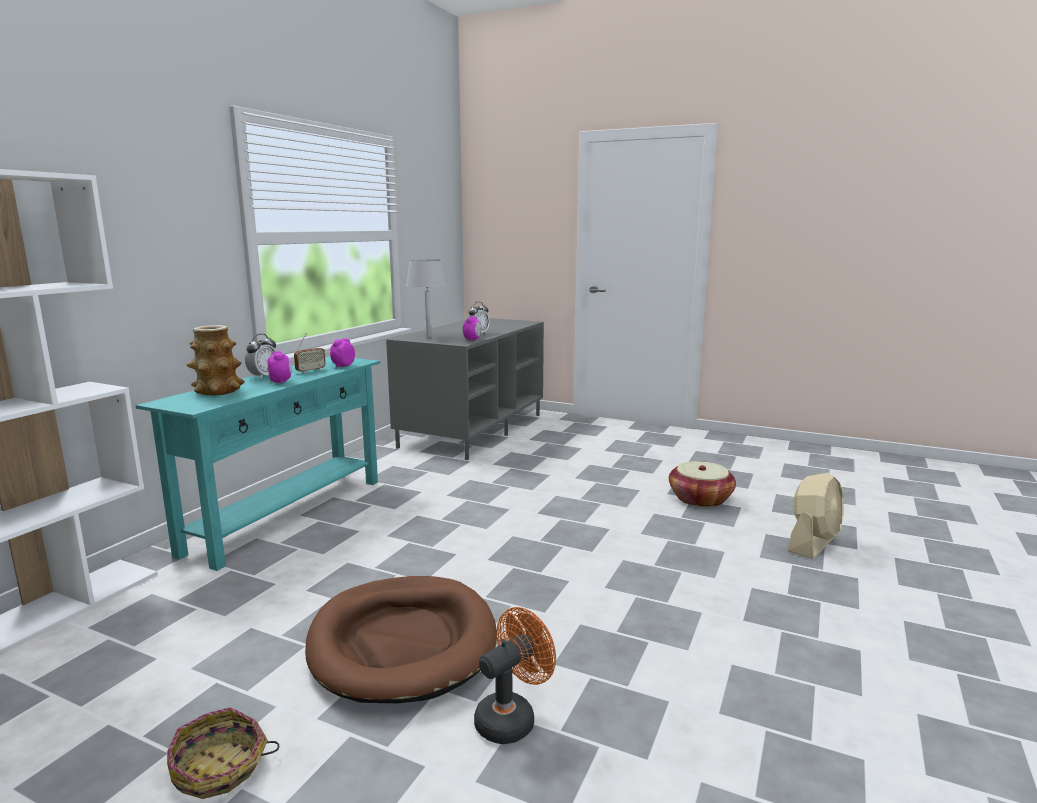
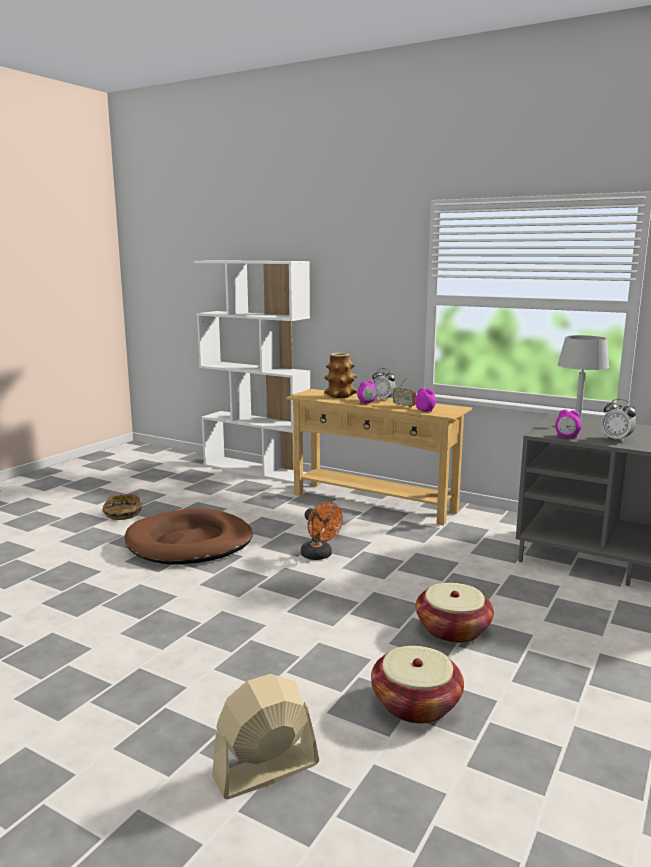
camera: 95 degrees right, 0 degrees up
(287, 515) = (374, 502): turquoise console table -> beige console table
(512, 717) = (103, 570): orange fan -> orange fan (319, 556)
(594, 486) = (453, 630): none -> basket
(813, 543) = (265, 770): beige fan -> beige fan turned 105 degrees clockwise

